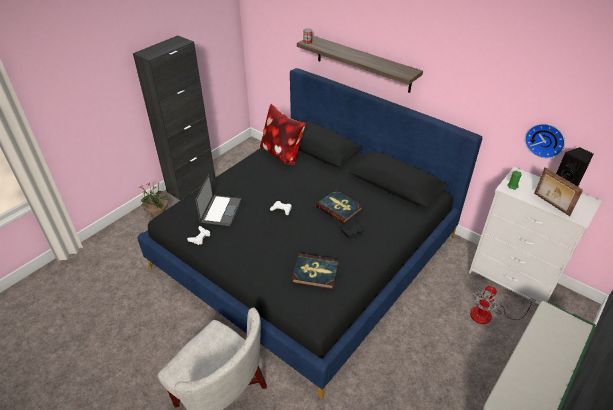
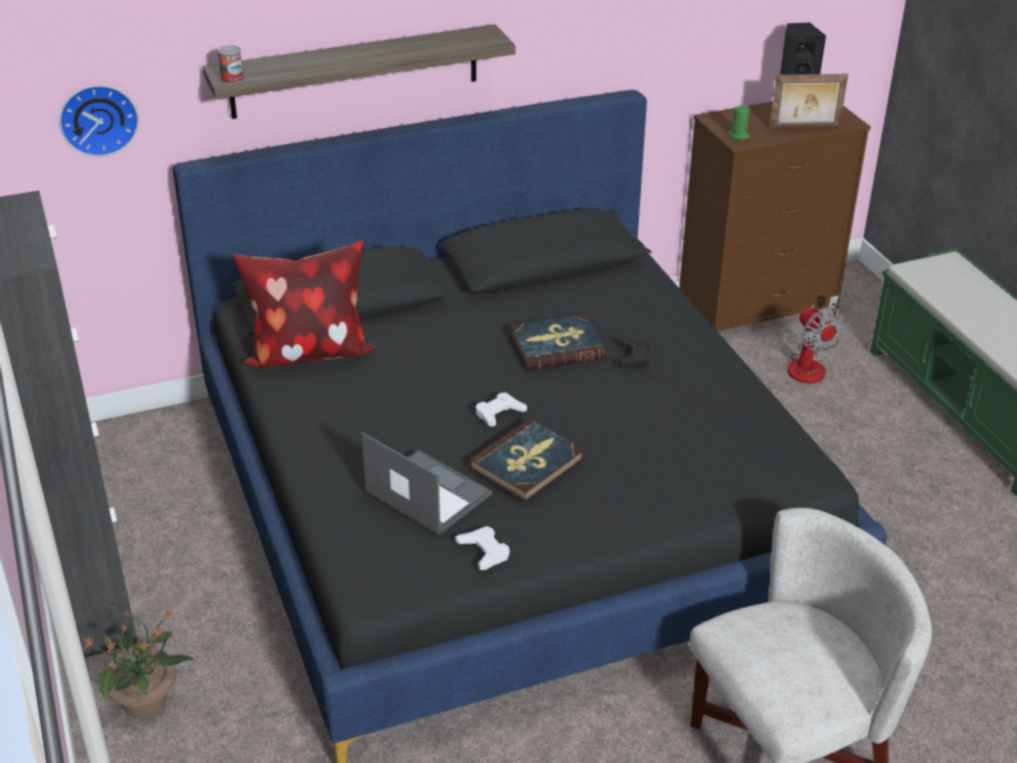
camera: 60 degrees left, 5 degrees down
(315, 273) = (705, 435): book -> book (527, 464)
(513, 279) = (758, 306): white dresser -> brown dresser
(545, 139) = (729, 41): wall clock -> wall clock (98, 118)

